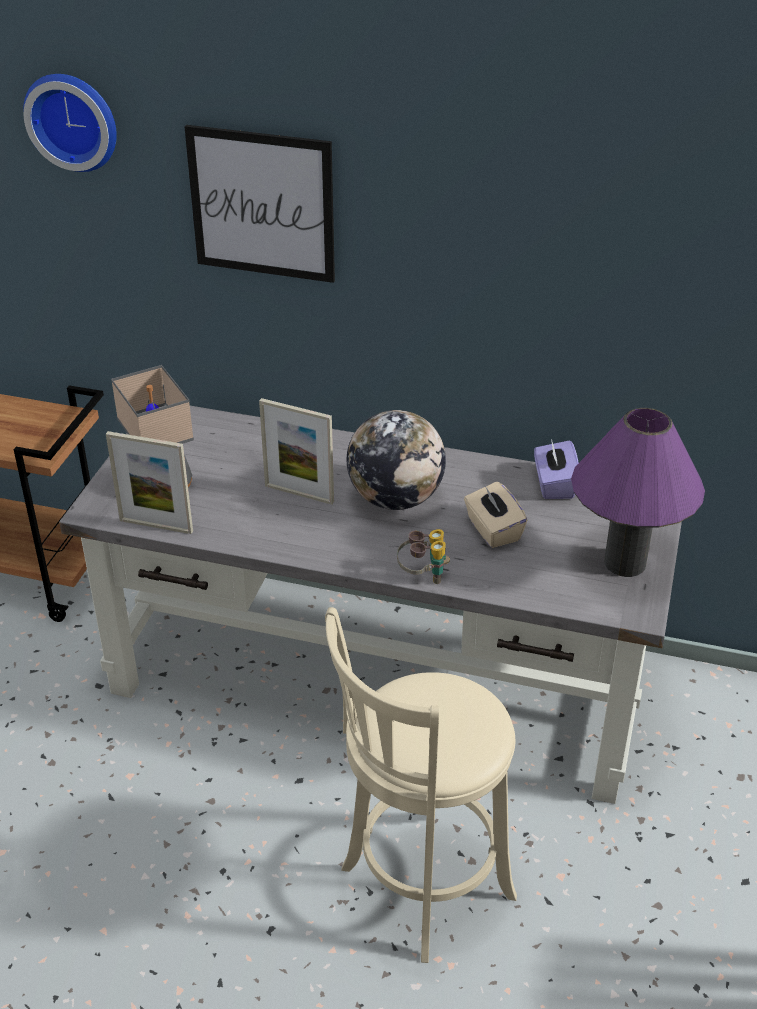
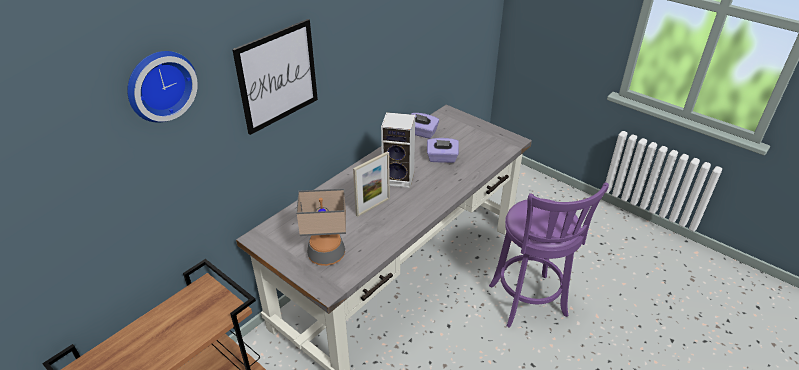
camera: 65 degrees left, 0 degrees up
(156, 526) = (362, 266): picture frame -> none
(395, 499) = (400, 178): globe -> speaker
(420, 888) = (529, 304): beige stool -> purple stool
(423, 576) = (461, 187): binoculars -> none
(493, 530) = (442, 158): beige tissue box -> purple tissue box
(625, 563) = (484, 134): purple table lamp -> none

